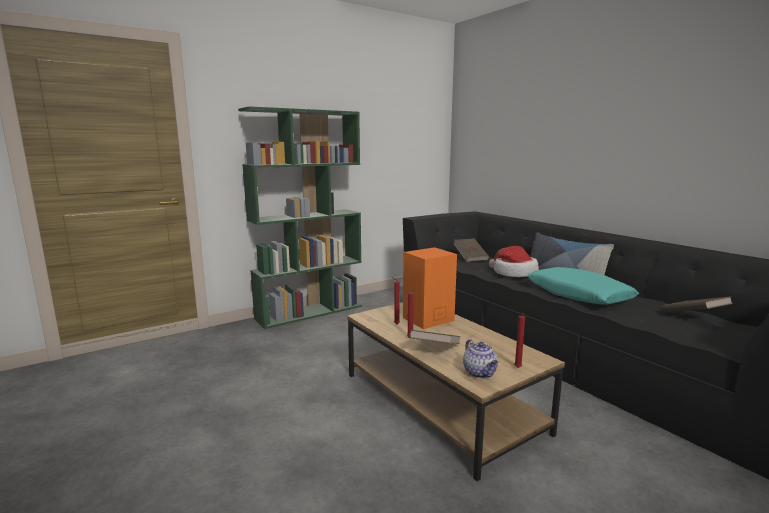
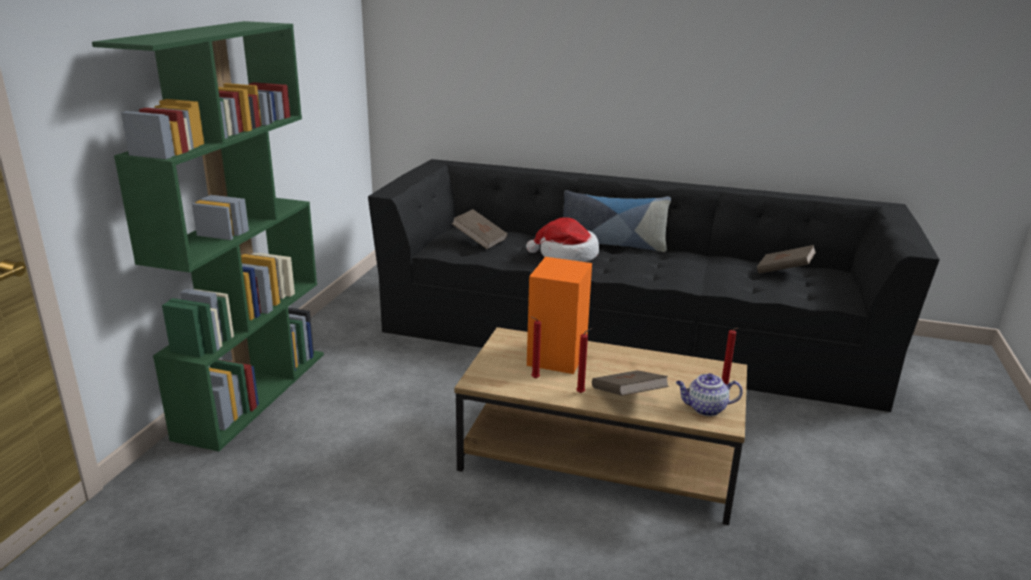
camera: 40 degrees left, 10 degrees up
(480, 373) = (705, 409): teapot -> teapot turned 150 degrees clockwise
(578, 295) = (668, 272): turquoise pillow -> none

